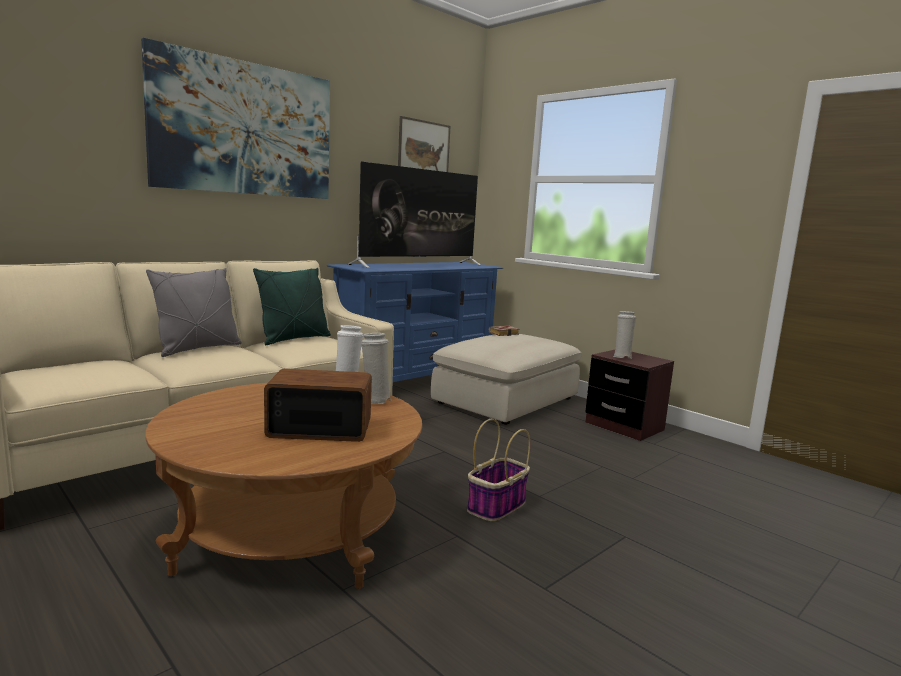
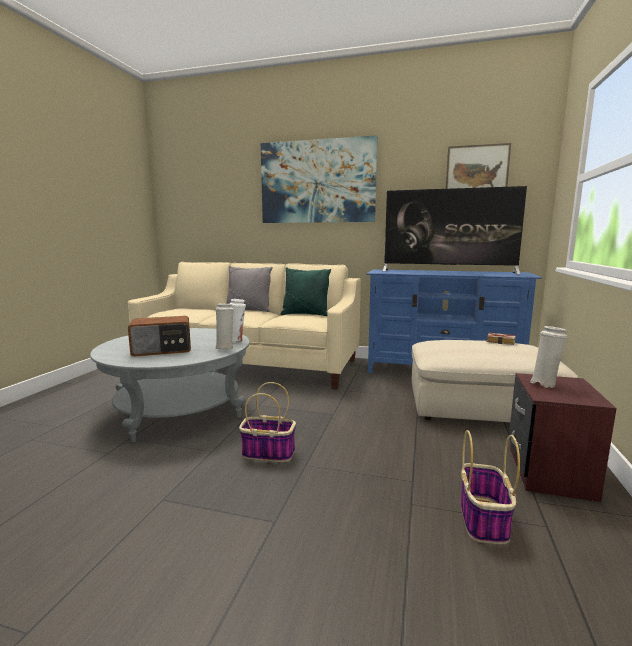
camera: 60 degrees right, 0 degrees up
(291, 531) = (179, 410): brown coffee table -> grey coffee table
(319, 428) = (162, 350): radio -> radio turned 105 degrees clockwise
(665, 465) = (484, 520): none -> basket

